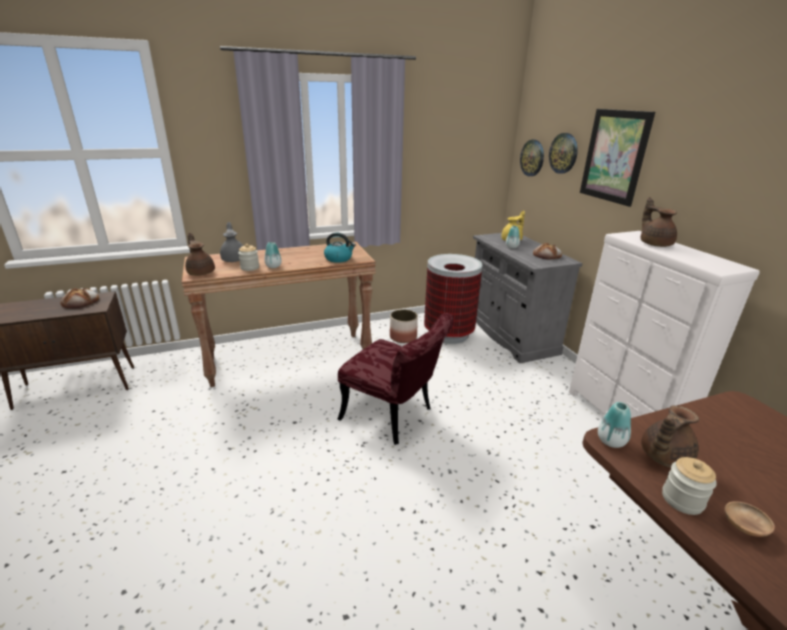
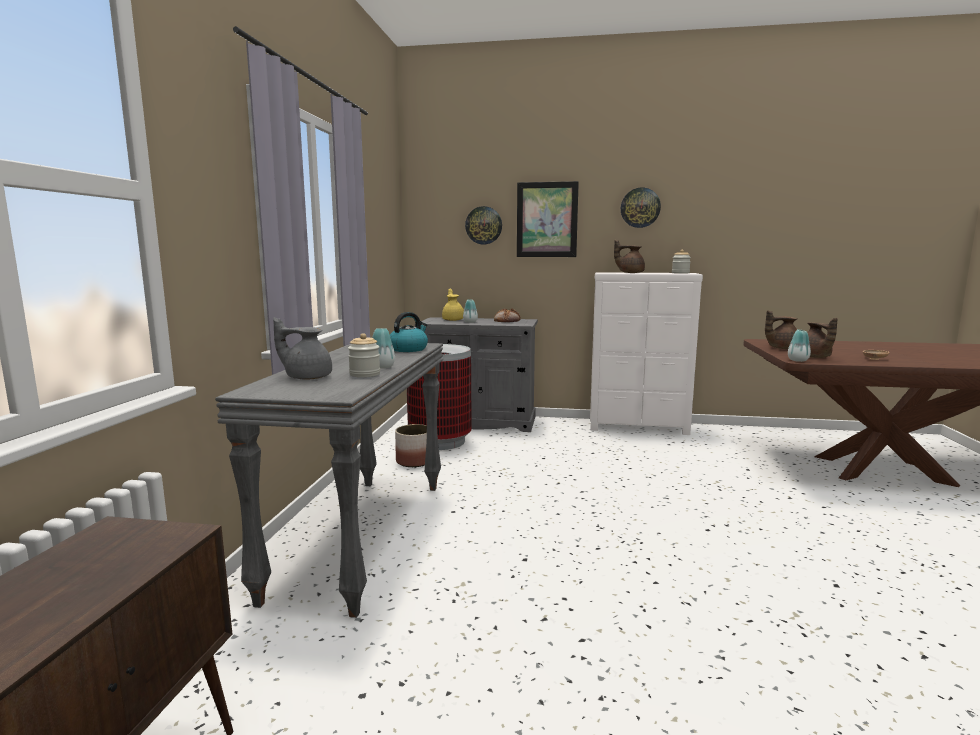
camera: 60 degrees left, 15 degrees down
(81, 302) = (96, 553): bread -> none
(201, 272) = (331, 392): brown teapot -> brown teapot (781, 348)
(290, 358) = (361, 535): brown console table -> grey console table
(394, 417) = (565, 501): red chair -> none
(532, 158) = (438, 236): wall clock -> wall clock (640, 207)
(682, 500) = (855, 361): jar -> jar (680, 273)

